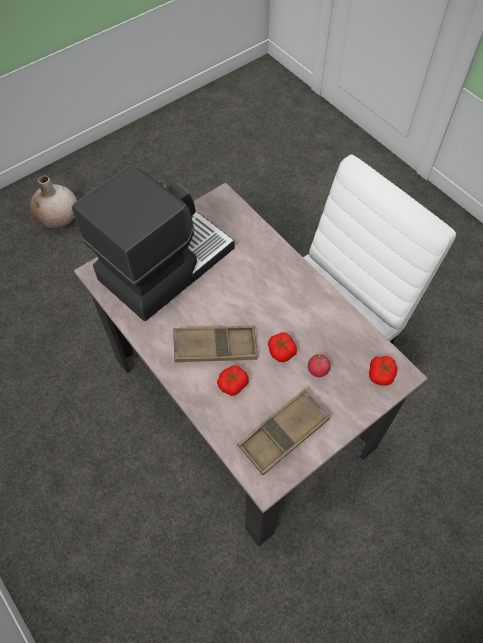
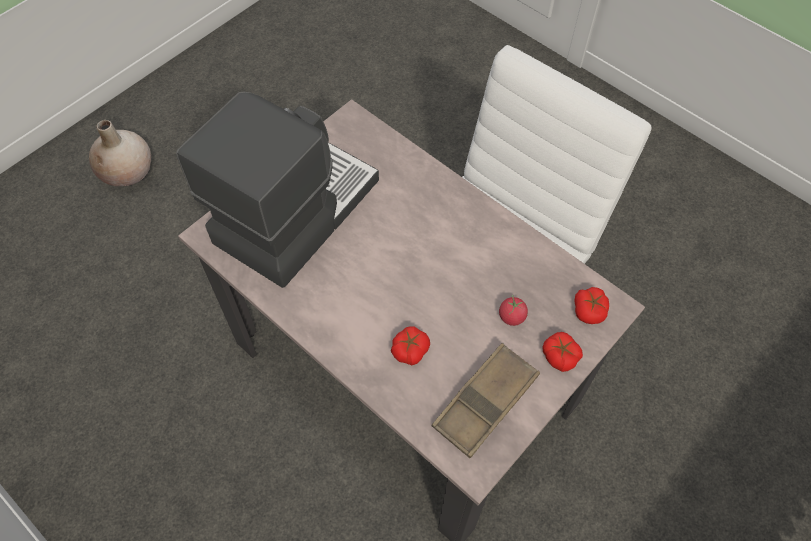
camera: 10 degrees left, 0 degrees up
(215, 347) = (379, 307): brown tray -> none
(281, 351) = (462, 300): tomato -> tomato (559, 356)

